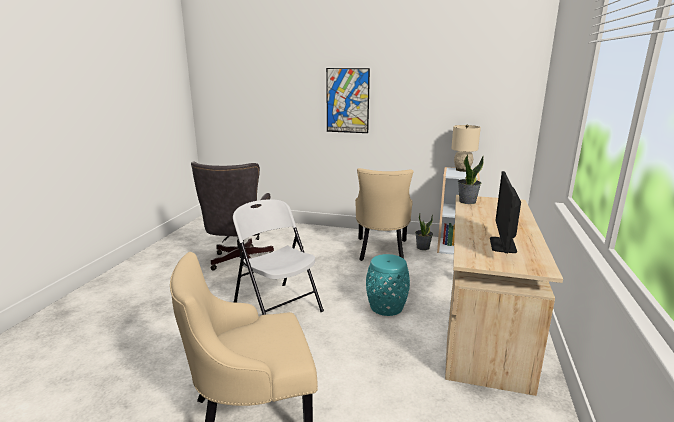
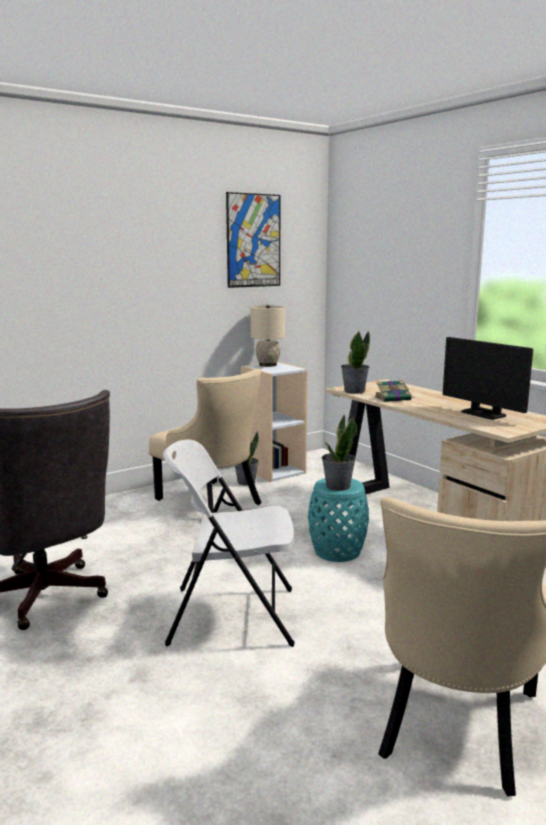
camera: 50 degrees left, 5 degrees down
(347, 101) = (96, 282): picture -> picture (253, 240)
(384, 261) = (337, 486): none -> potted plant
(476, 214) = (393, 398): none -> book

